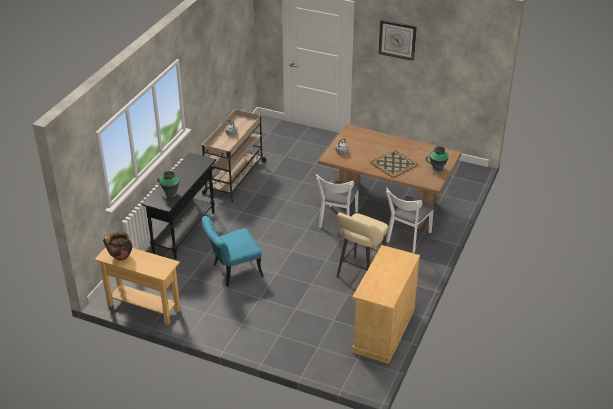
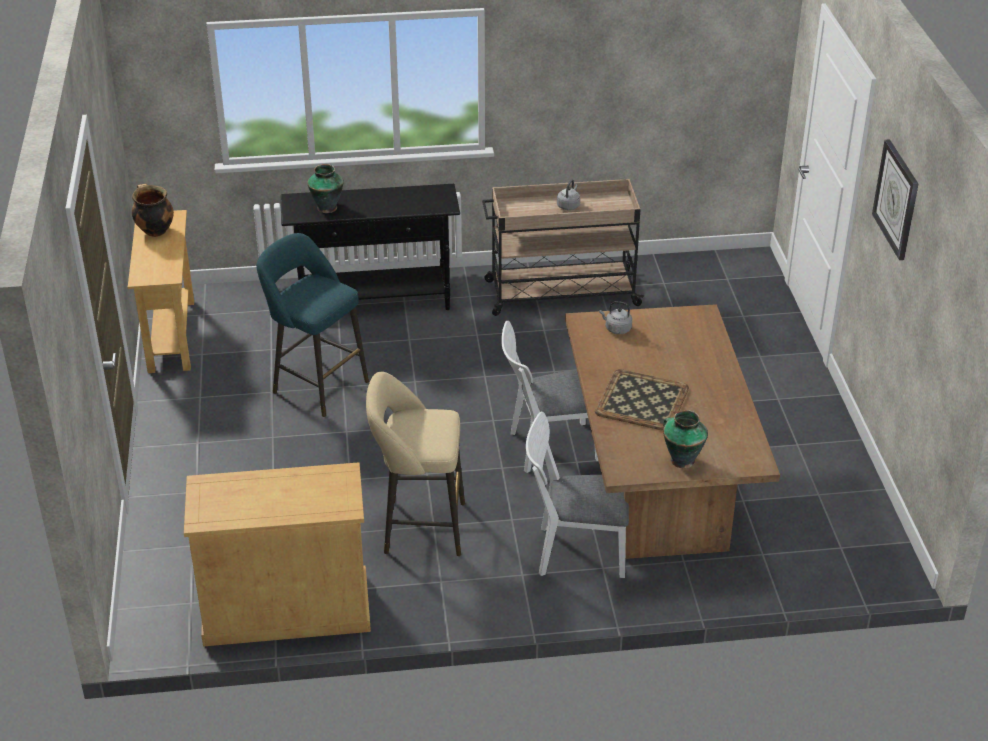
camera: 60 degrees right, 0 degrees up
(232, 271) = (316, 385): turquoise chair -> turquoise stool

